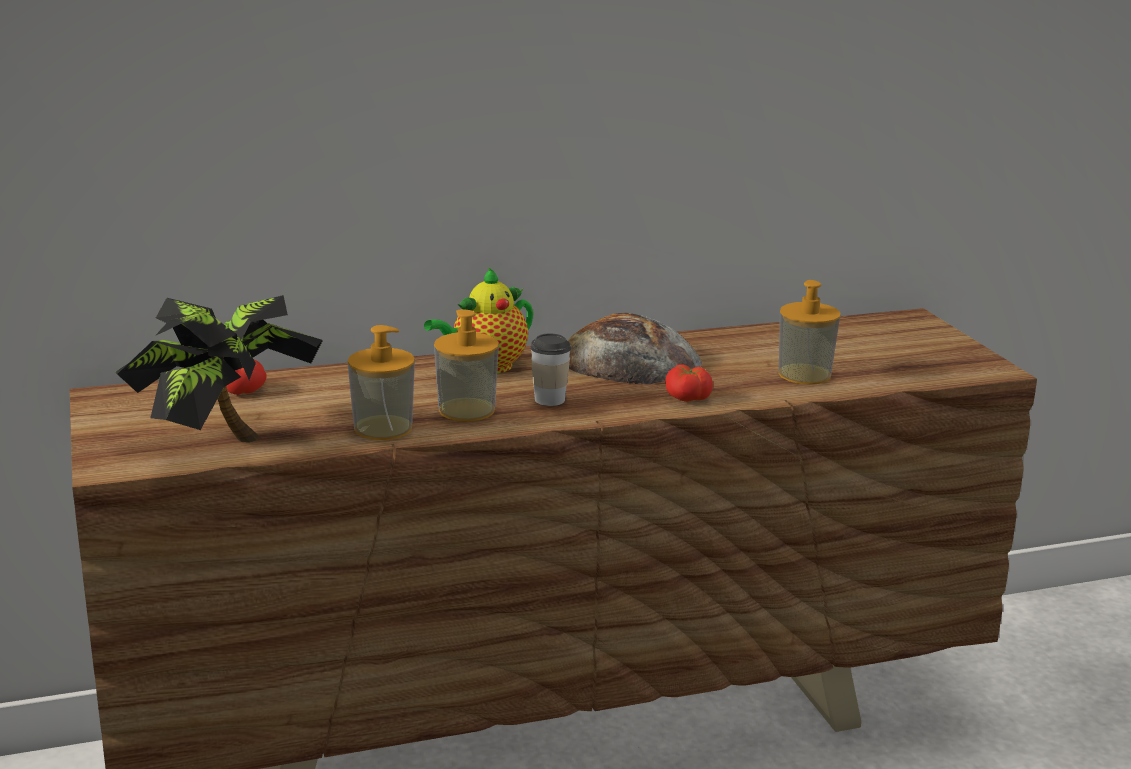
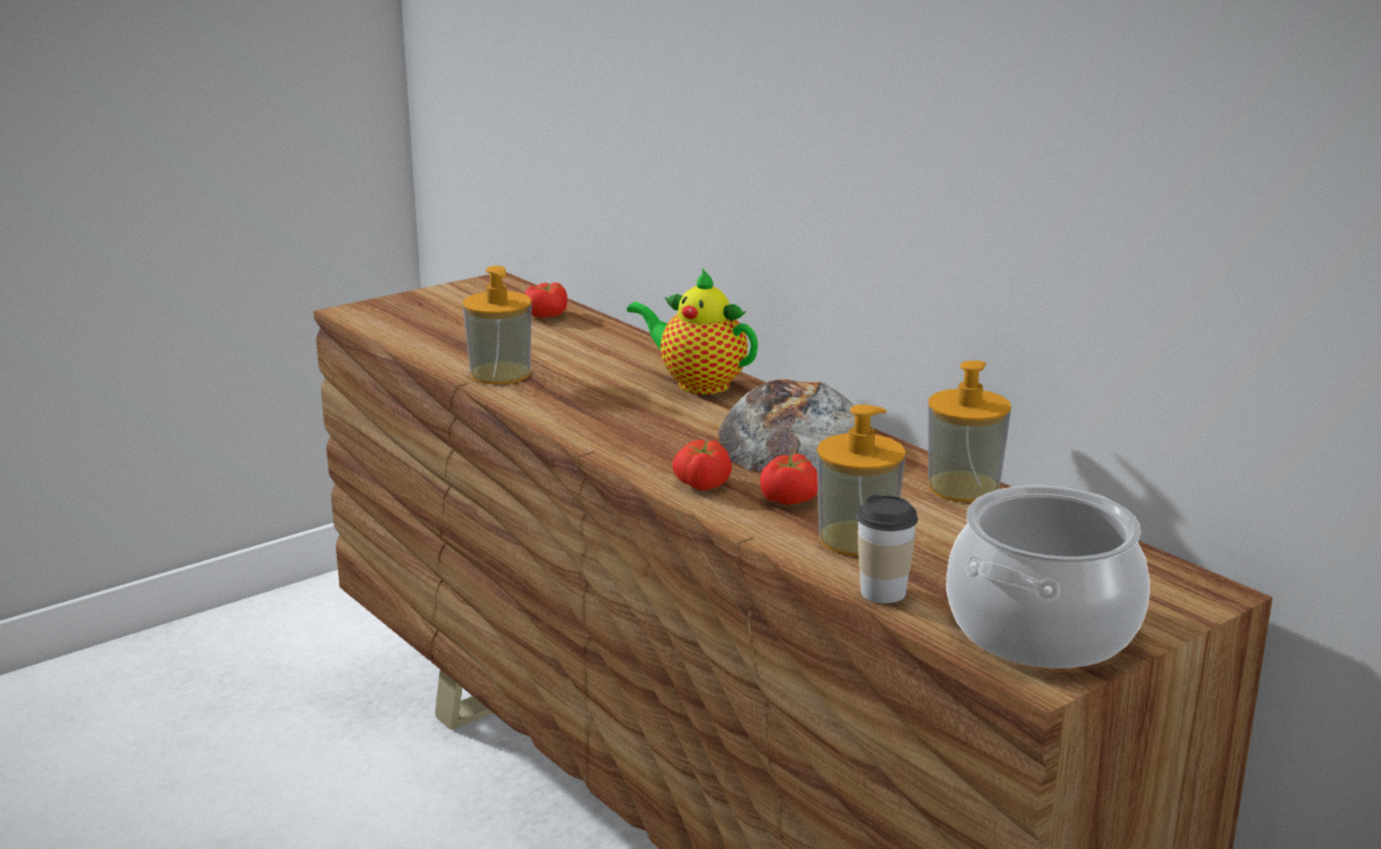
camera: 70 degrees right, 0 degrees up
(224, 442) = (427, 331): potted plant -> none
(466, 410) = (572, 395): soap dispenser -> soap dispenser (963, 487)
(549, 399) = (633, 423): cup -> cup (883, 592)
(731, 379) = (790, 499): none -> tomato
(943, 358) = (1041, 628): none -> cooking pot

